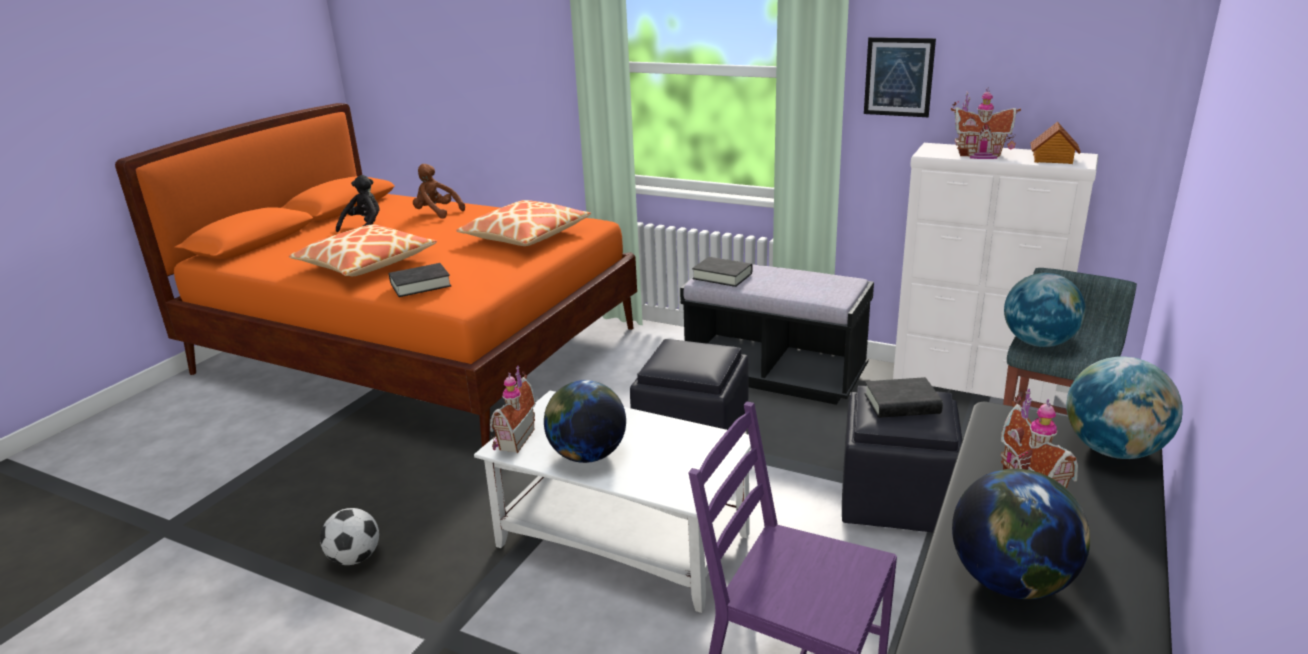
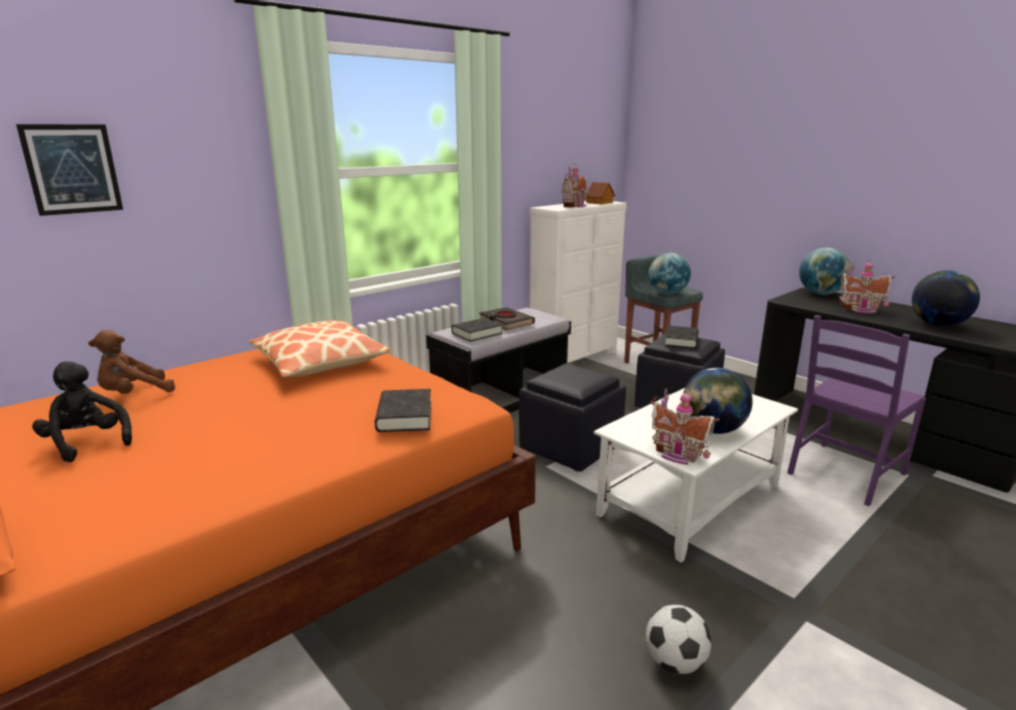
camera: 70 degrees left, 5 degrees down
(366, 264) = (264, 447): pillow -> none
(779, 280) = (506, 322): none -> black book
(898, 77) = (513, 164): picture -> picture (72, 169)

